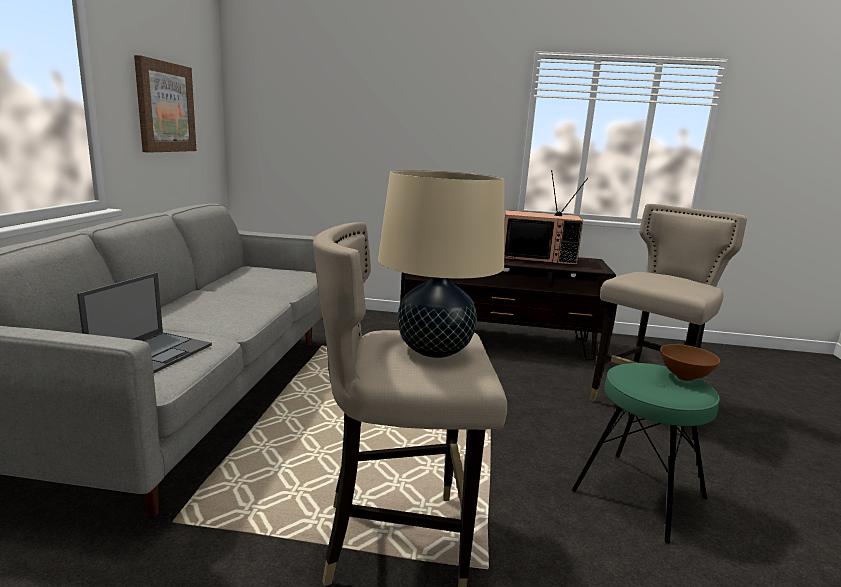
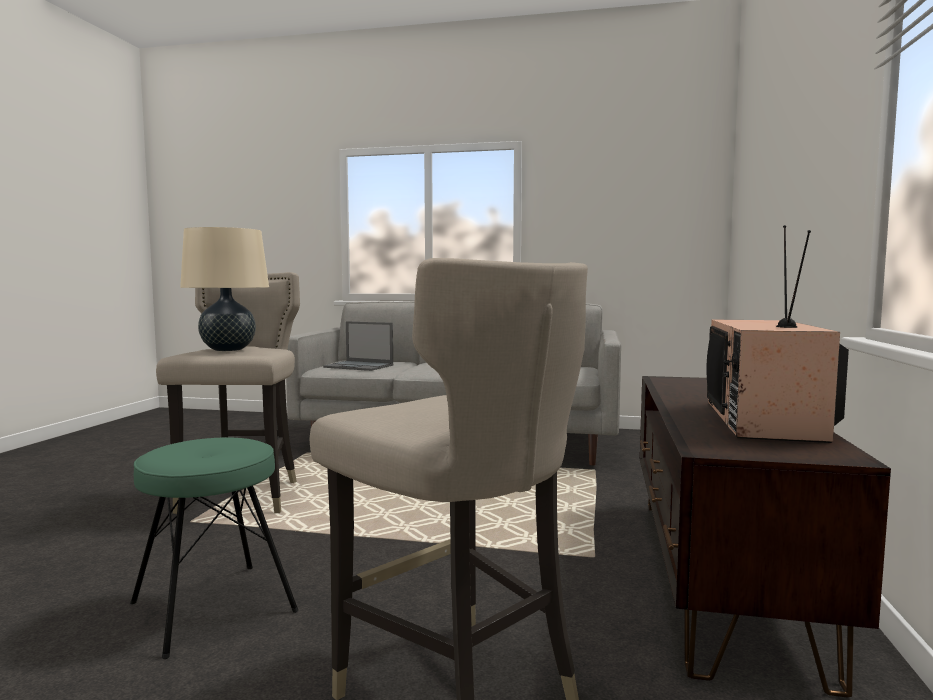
camera: 95 degrees right, 10 degrees down
(165, 107) = (611, 220): picture -> none
(684, 377) = (201, 459): brown bowl -> none

